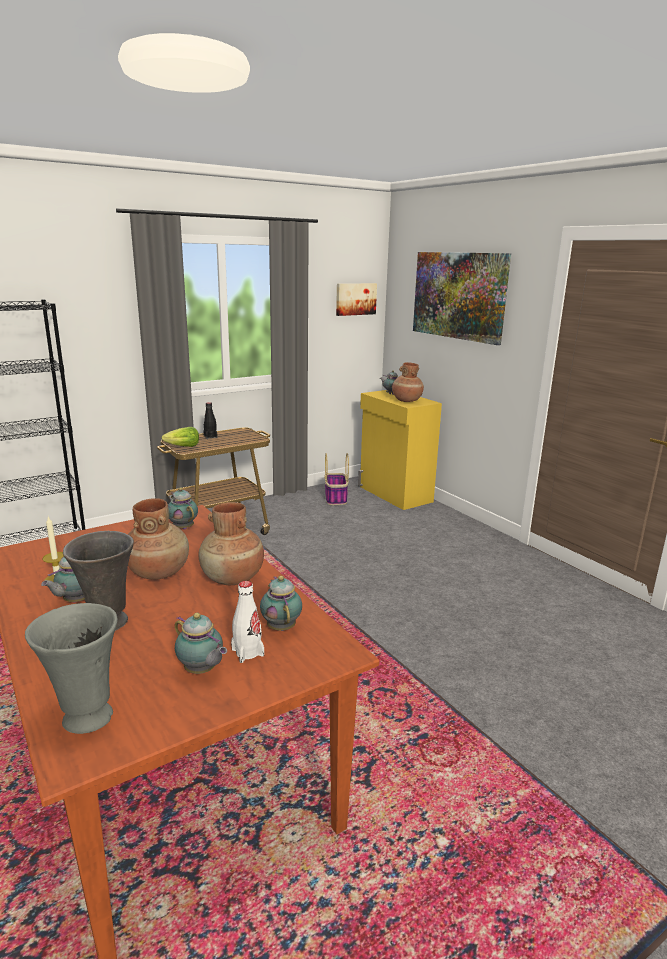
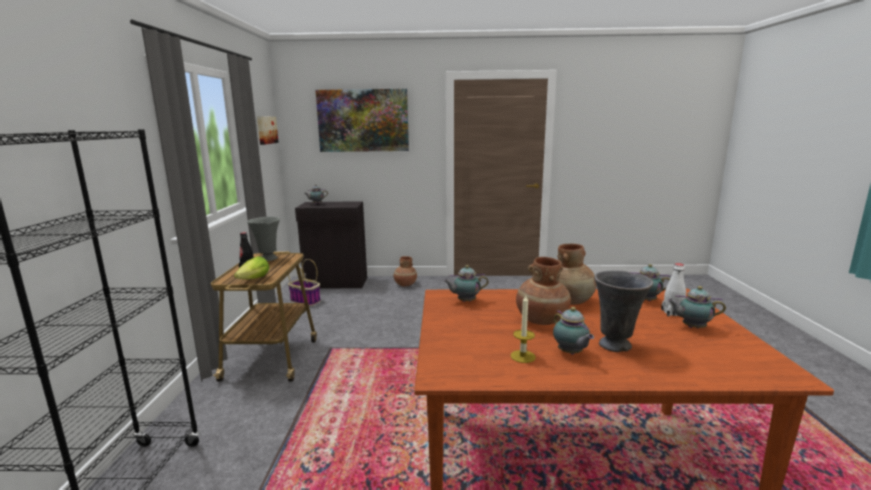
camera: 55 degrees left, 5 degrees down
(85, 718) = (745, 367): grey vase -> grey vase (268, 259)
(201, 671) = (691, 327): teapot -> teapot turned 150 degrees counterclockwise
(394, 494) = (336, 283): yellow cabinet -> black cabinet
(406, 400) = (340, 204): brown vase -> brown vase (405, 284)

